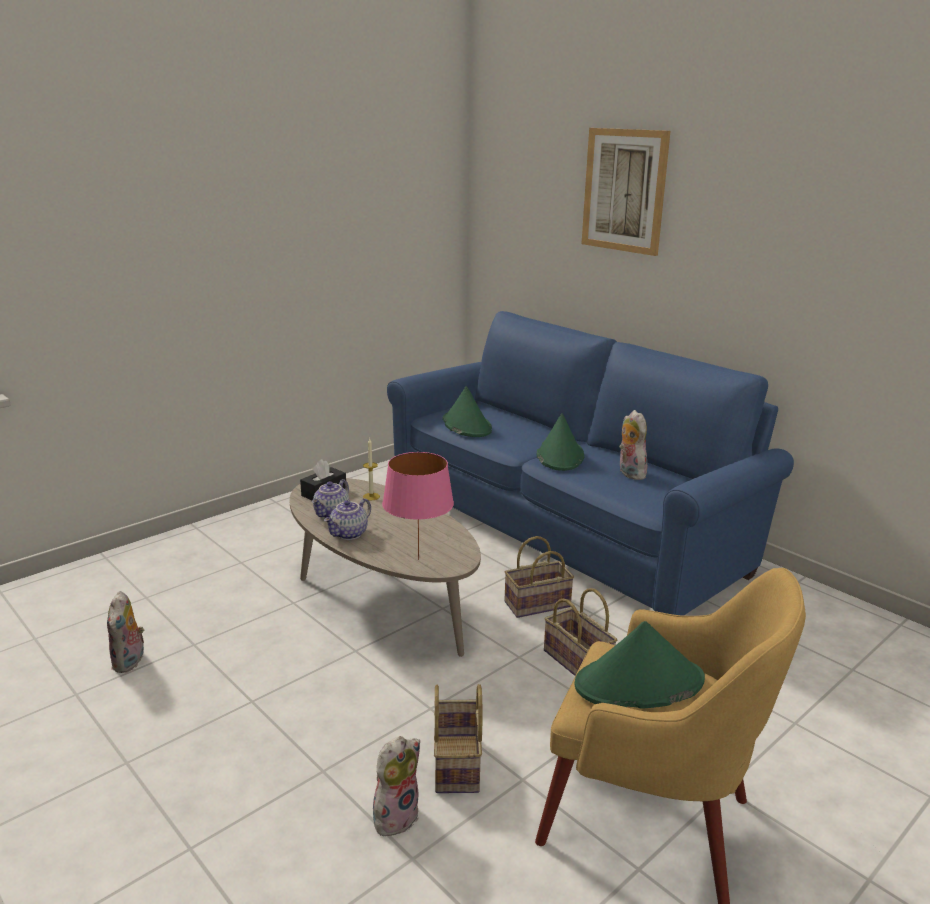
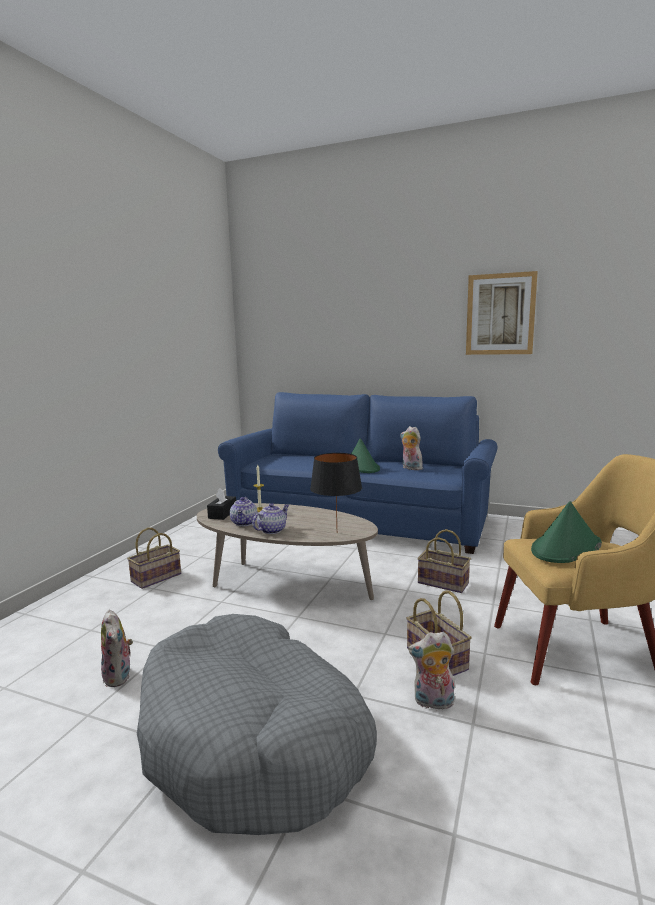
camera: 25 degrees left, 10 degrees down
(187, 779) = (254, 739): none -> grey dog bed
(349, 534) = (271, 530): teapot -> teapot turned 150 degrees counterclockwise
(395, 815) = (433, 703): plush toy -> plush toy turned 105 degrees counterclockwise
(419, 559) = (337, 532): pink table lamp -> black table lamp
(466, 425) = (283, 464): green hat -> none
(536, 605) = (387, 562): basket -> basket (155, 578)
(624, 190) = (356, 305): picture -> picture (500, 314)

